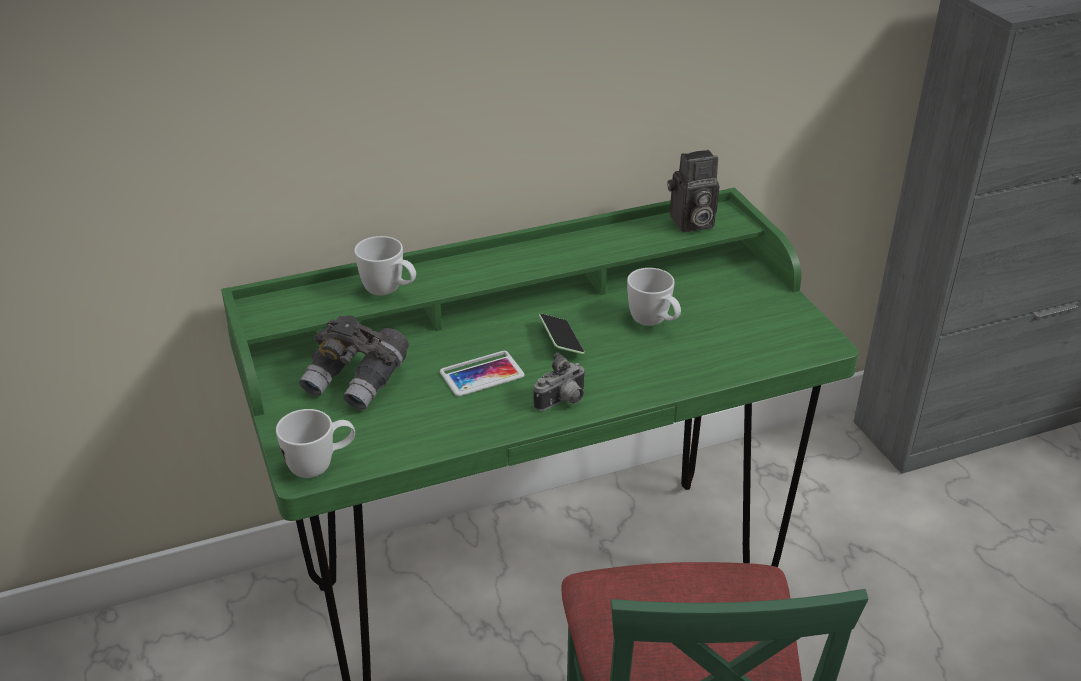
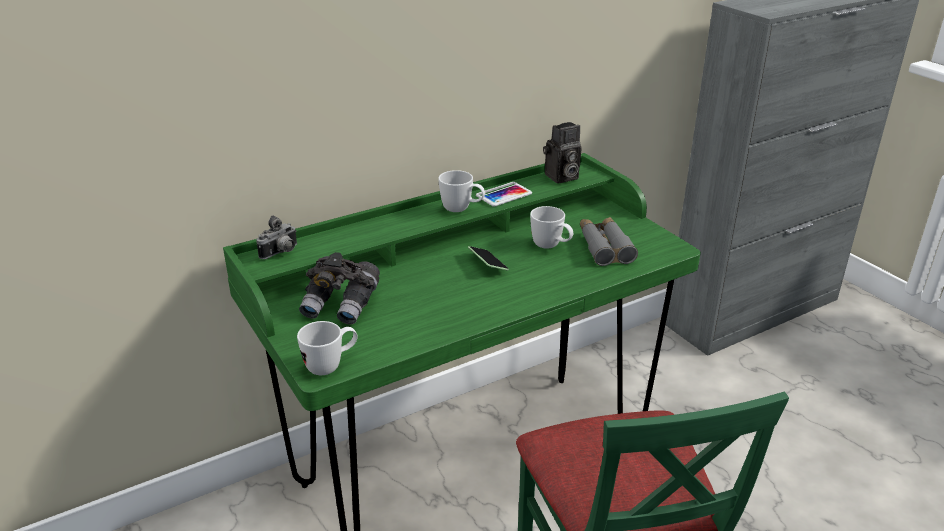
camera: 10 degrees left, 5 degrees down
(389, 291) = (355, 238): white mug -> white mug (462, 209)
(482, 374) = (436, 291): phone -> phone (504, 194)
(562, 402) = (502, 304): camera -> camera (281, 253)
(727, 332) = (605, 247): none -> grey binoculars

